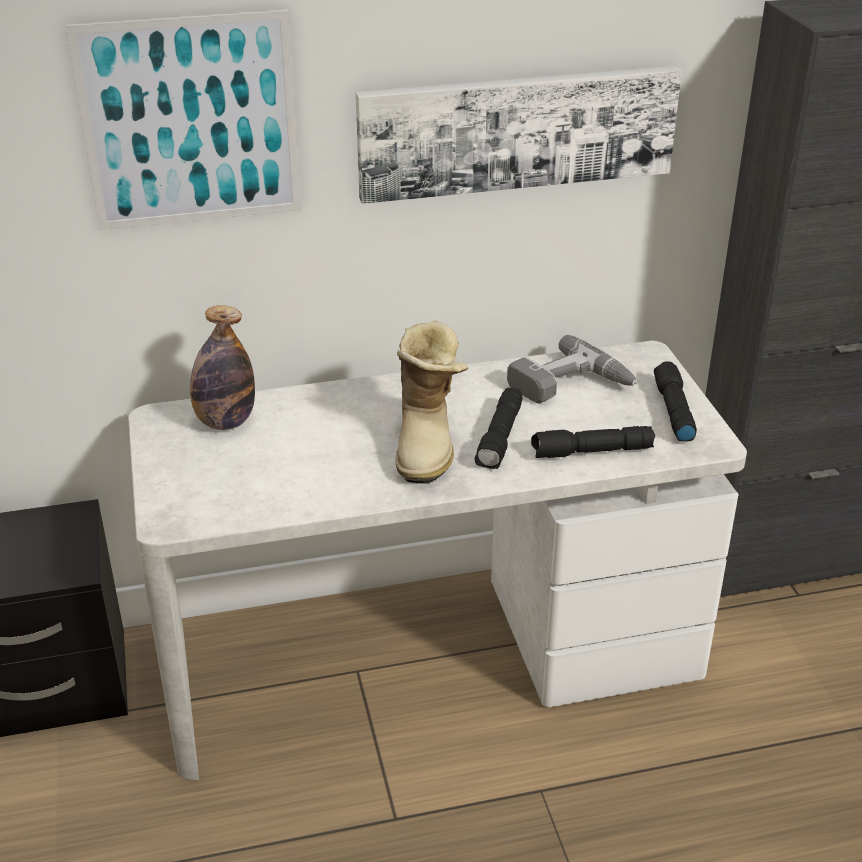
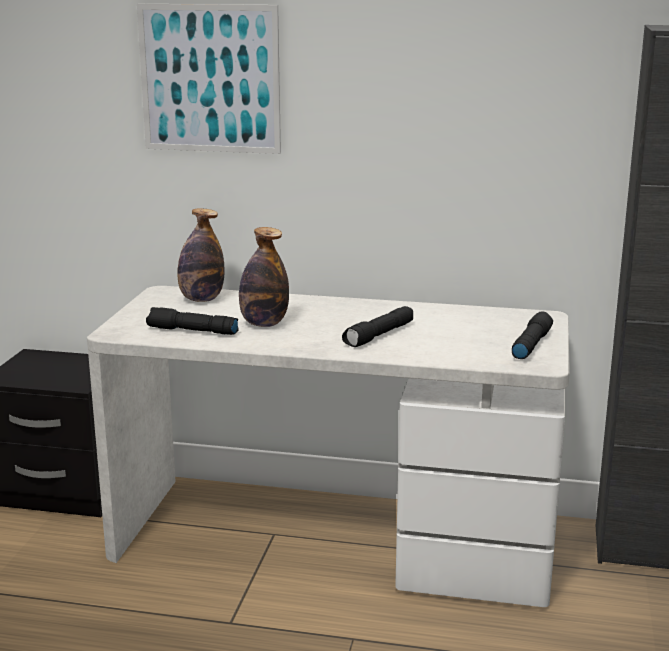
camera: 25 degrees right, 15 degrees down
(346, 451) = (264, 323): none -> bottle
(429, 443) = (324, 330): boot -> none
(517, 131) = (444, 114): picture -> none
(571, 386) = (464, 321): power drill -> none
(591, 452) = (439, 353): black flashlight -> black flashlight (191, 331)

